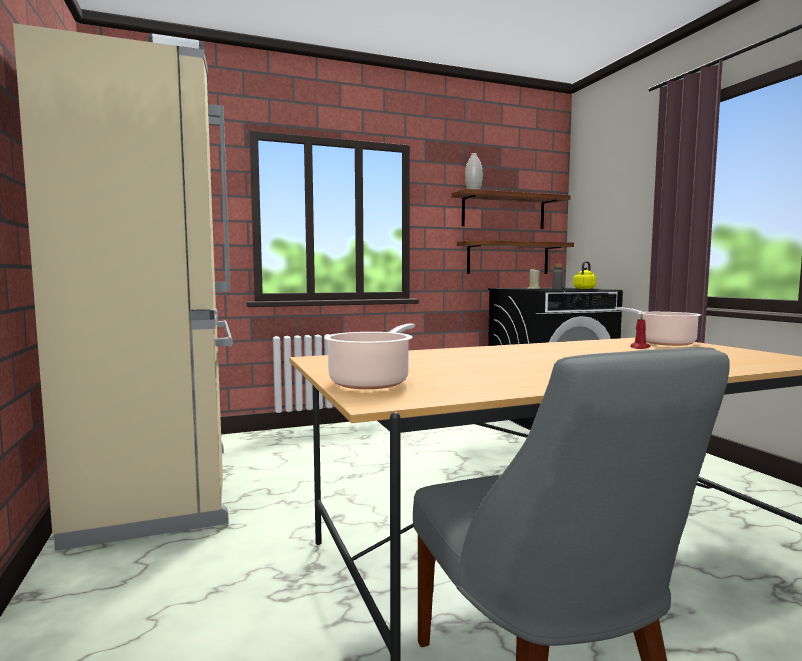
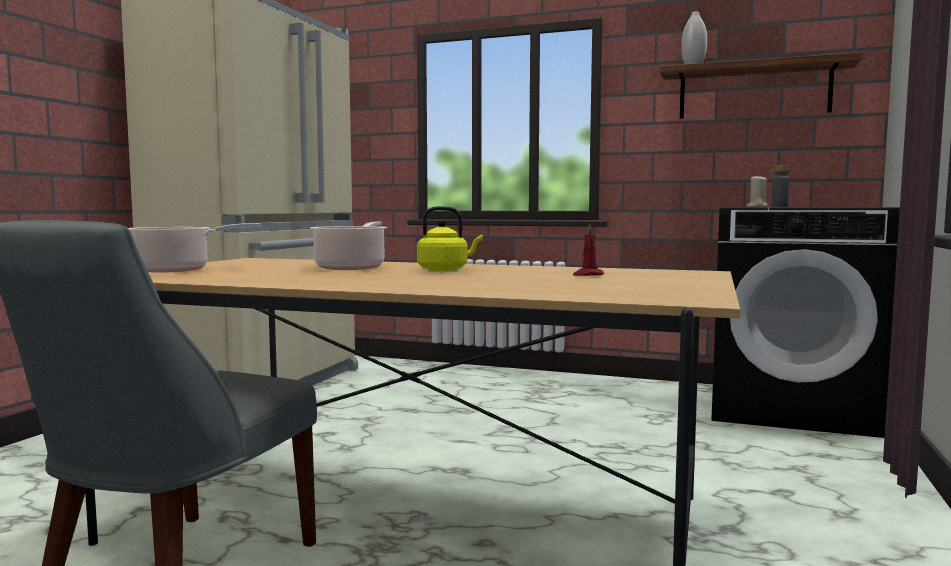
camera: 40 degrees right, 0 degrees up
(508, 258) = (761, 161): shelf -> none
(584, 288) = (854, 206): yellow kettle -> yellow kettle (445, 269)
(663, 342) = (668, 275): cooking pot -> cooking pot (352, 267)

